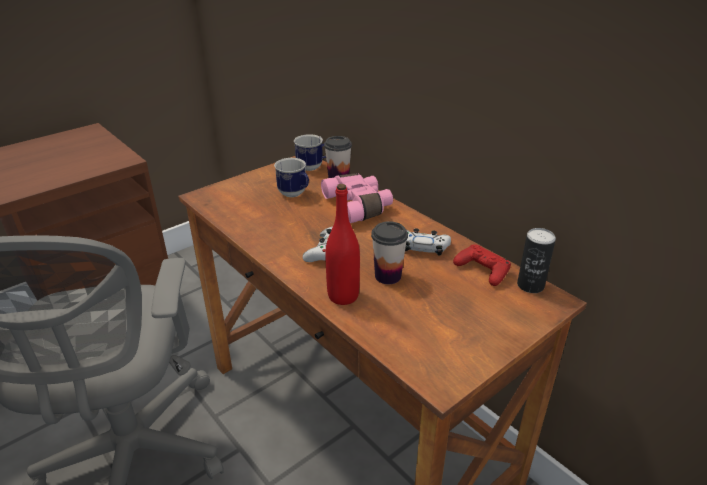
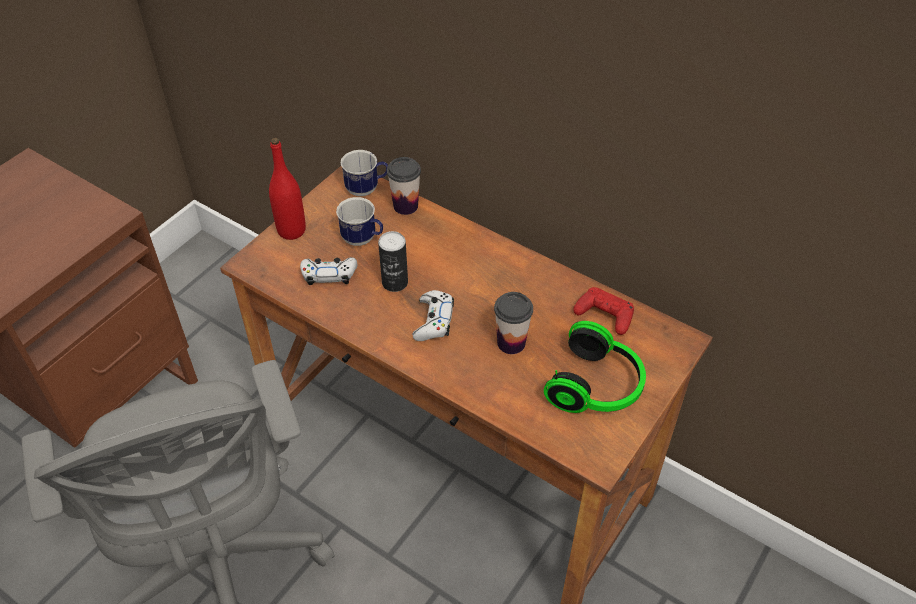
camera: 15 degrees left, 15 degrees up
(343, 296) = (474, 379): red bottle -> red bottle (291, 230)
(359, 206) = (445, 245): pink binoculars -> none
(423, 247) = (536, 295): white game controller -> white game controller (329, 274)
(458, 321) = (597, 386): none -> headphones
(530, 285) = (656, 326): can -> can (395, 282)

